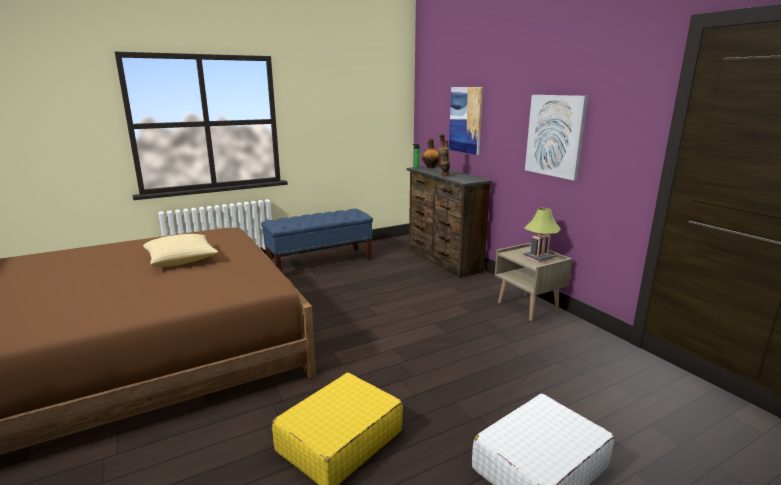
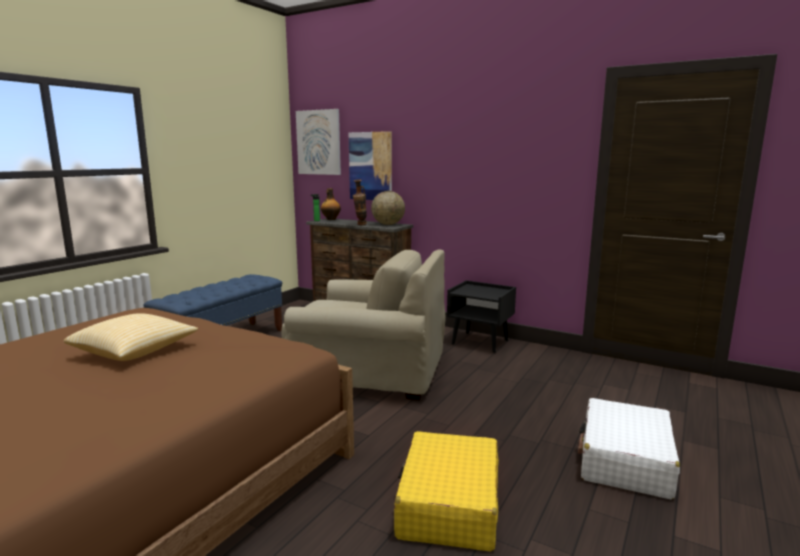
camera: 30 degrees left, 5 degrees down
(397, 309) = (366, 370): none -> beige armchair
(468, 178) = (388, 224): none -> globe
(528, 307) = (480, 342): beige nightstand -> black nightstand
(539, 257) = (487, 291): table lamp -> none
(555, 136) = (484, 174): picture -> picture (319, 142)

